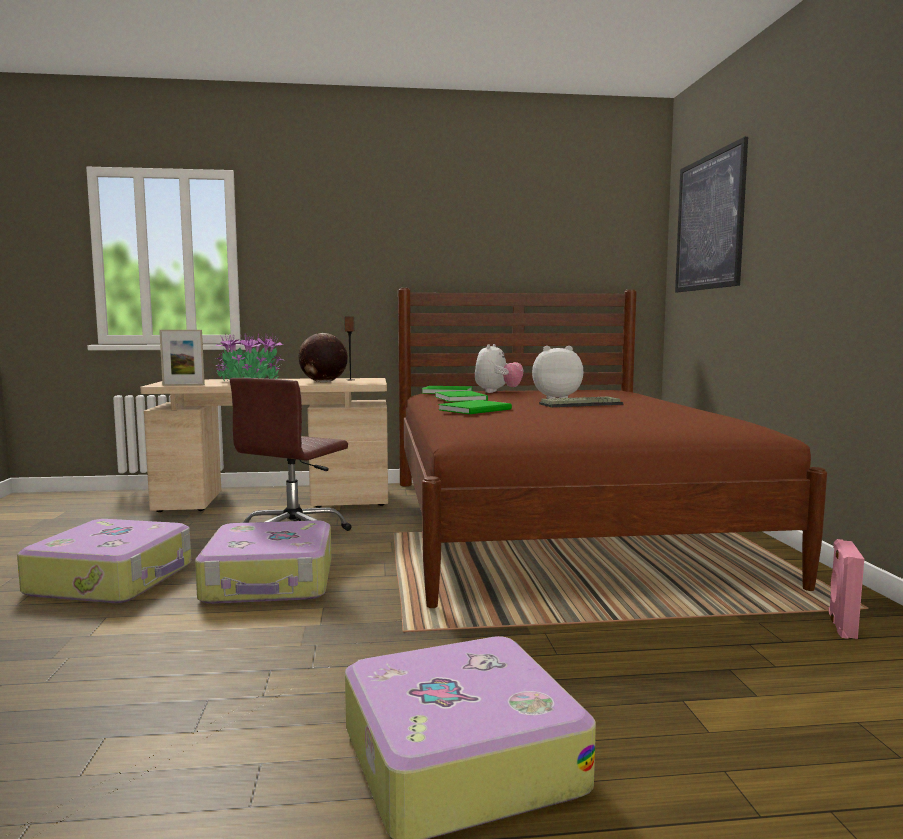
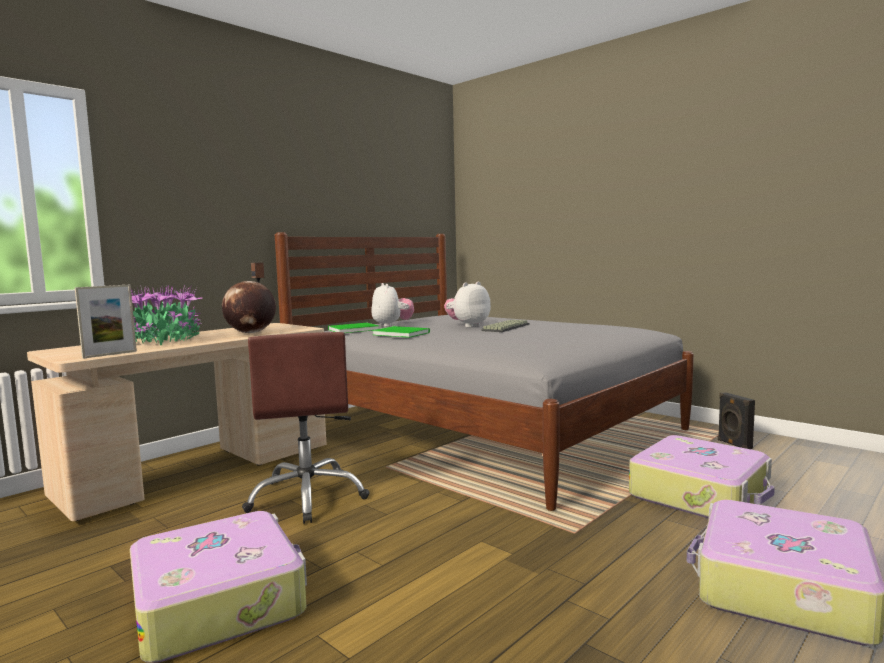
camera: 40 degrees left, 0 degrees up
(270, 581) = (387, 539): suitcase -> suitcase (700, 494)
(477, 409) = (468, 340): green book -> none
(556, 525) = (480, 428): brown bed -> grey bed
(709, 222) = (511, 185): picture -> none
(841, 626) = (733, 444): pink speaker -> black speaker

